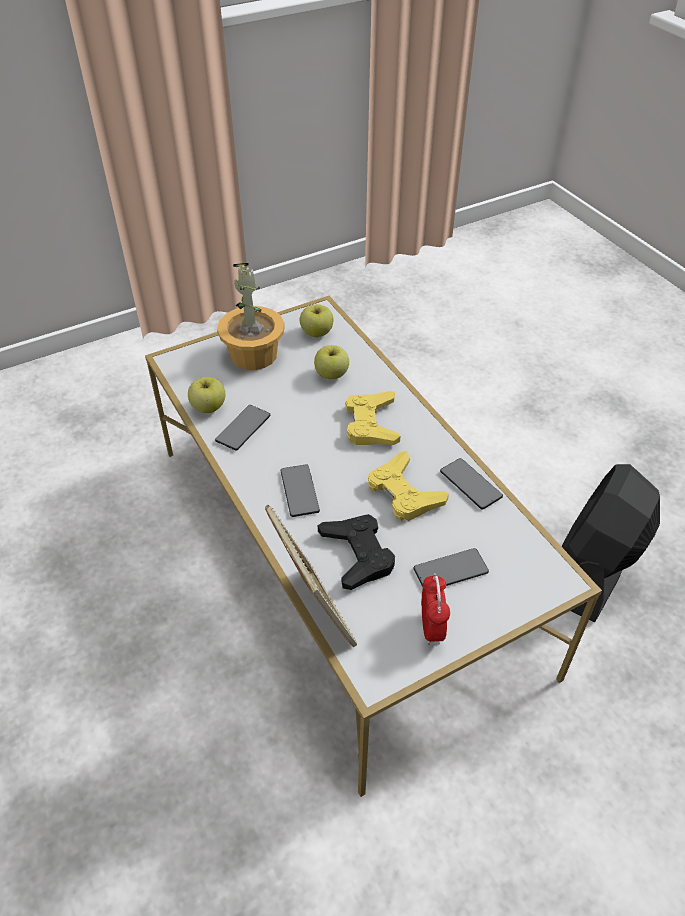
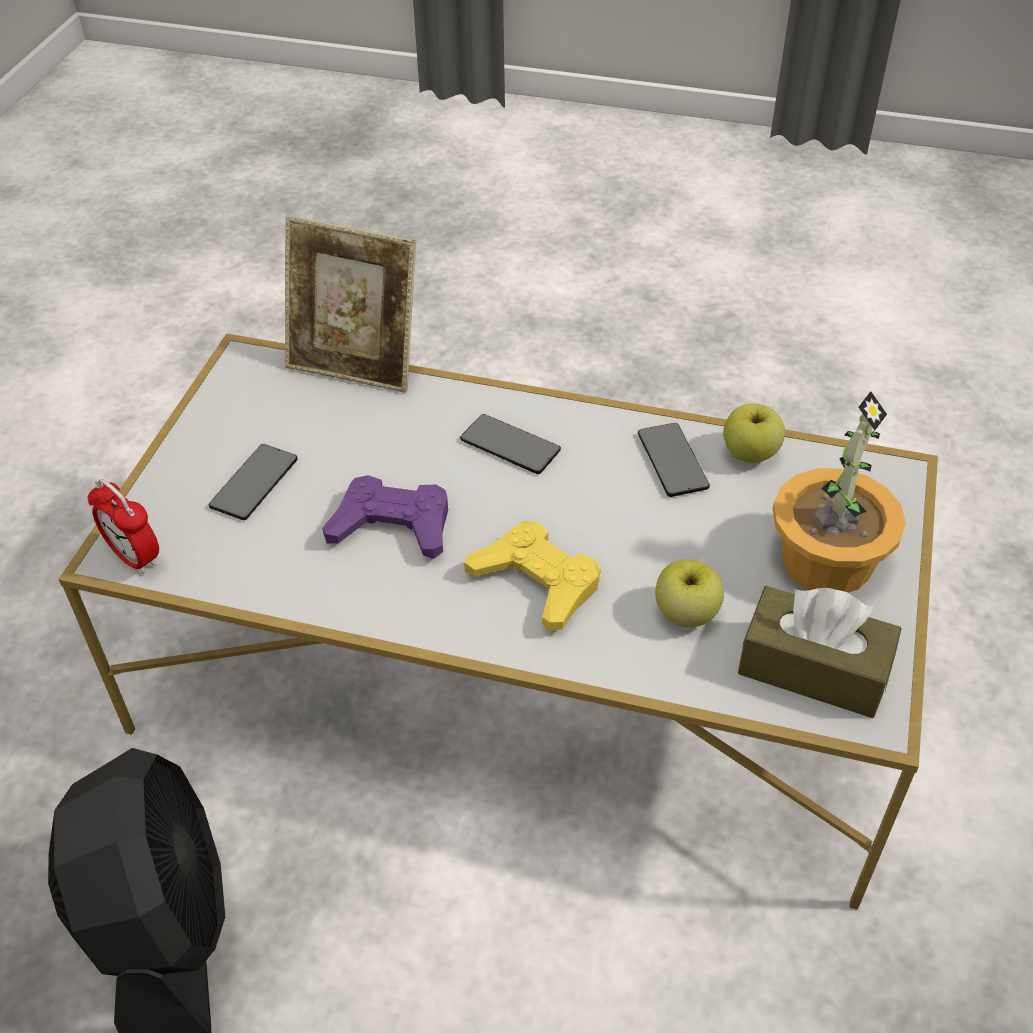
camera: 135 degrees right, 0 degrees up
(316, 332) = (813, 669): apple -> brown tissue box
(357, 554) = (370, 432): black game controller -> none
(404, 493) = (392, 526): yellow game controller -> purple game controller
(431, 628) = (227, 424): alarm clock -> alarm clock (135, 557)
(470, 484) = (321, 593): phone -> none

